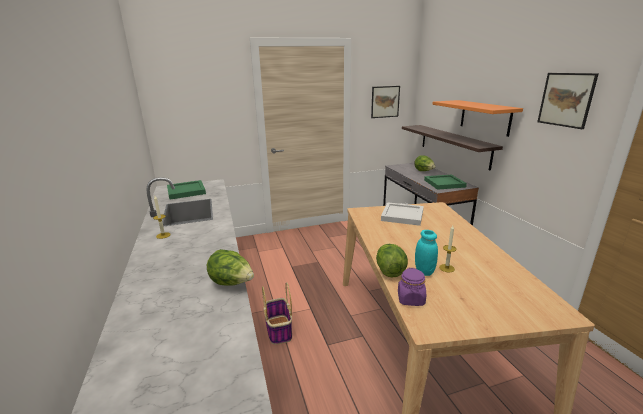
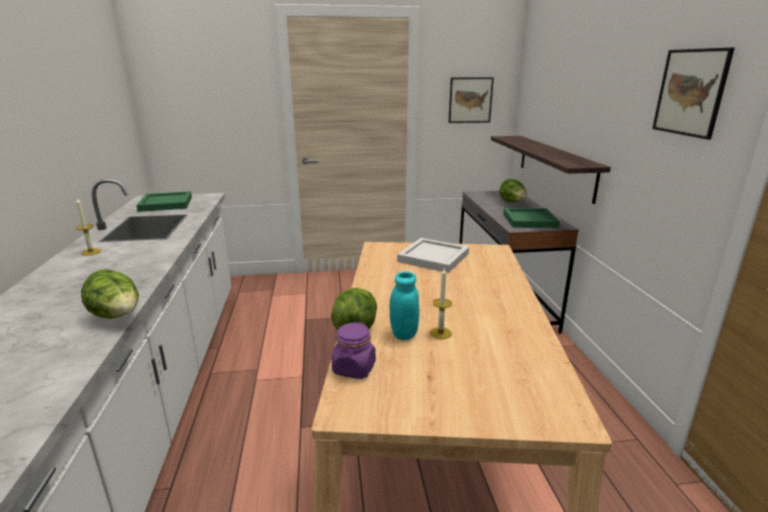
camera: 10 degrees right, 0 degrees up
(278, 329) = (247, 398): basket -> none
(485, 117) = (592, 123): orange shelf -> none

